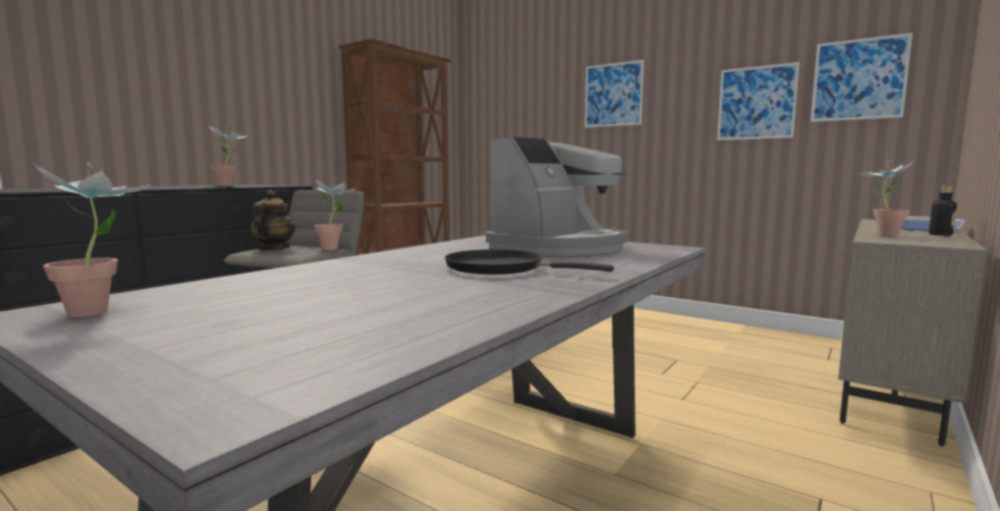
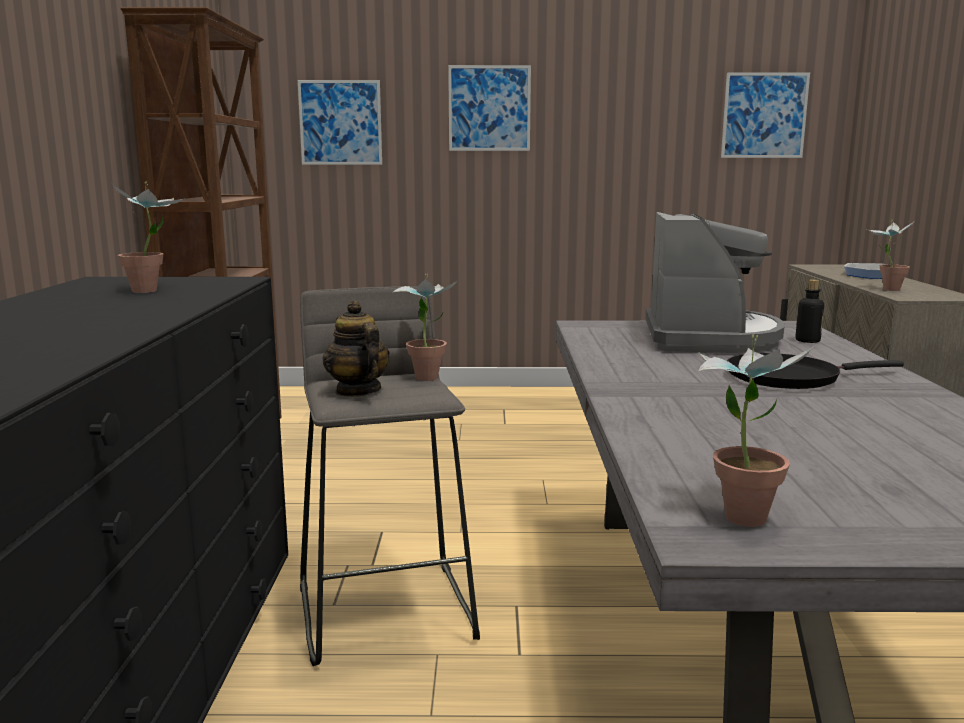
camera: 35 degrees left, 5 degrees up
(756, 103) = (666, 133): picture -> picture (340, 122)
(940, 234) = (912, 284): bottle -> bottle (807, 340)

